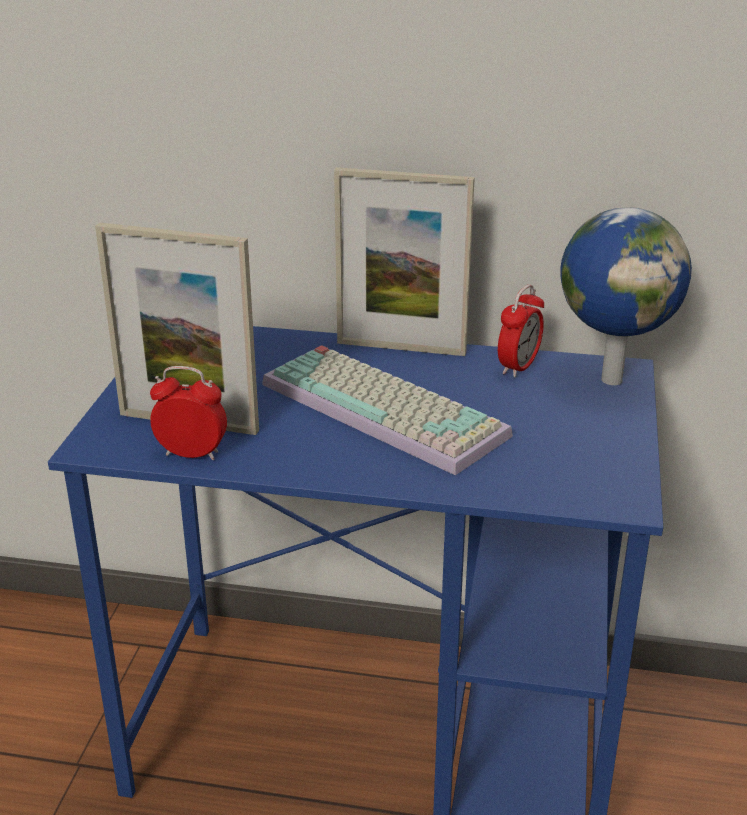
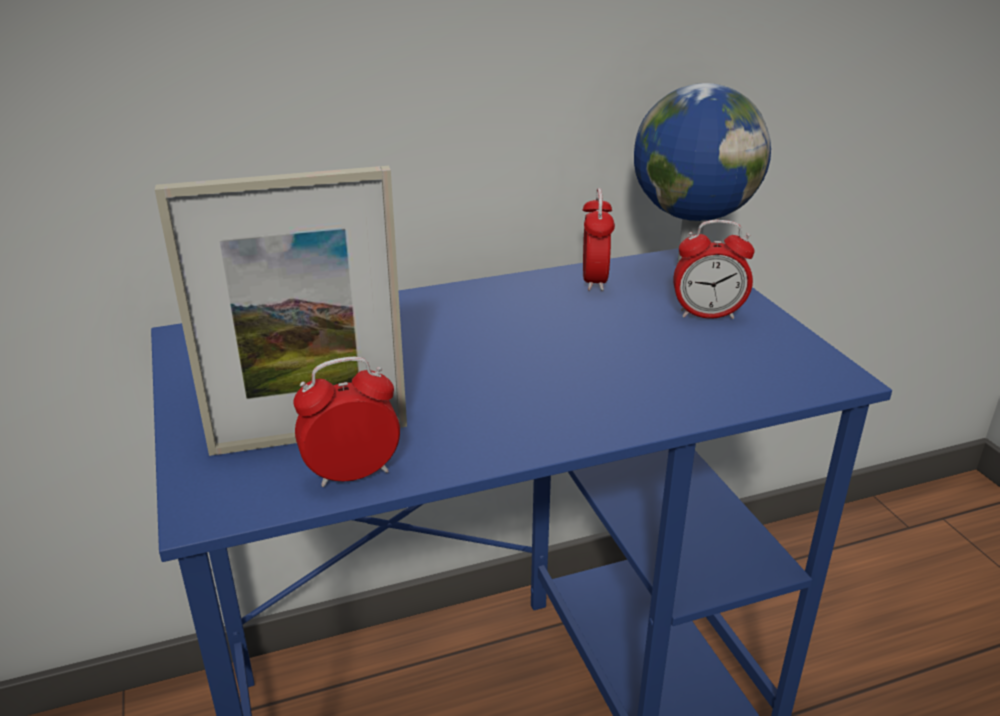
camera: 30 degrees left, 0 degrees up
(388, 408) = (519, 354): keyboard -> none
(401, 347) = (462, 291): picture frame -> none
(580, 421) = (707, 315): none -> alarm clock

